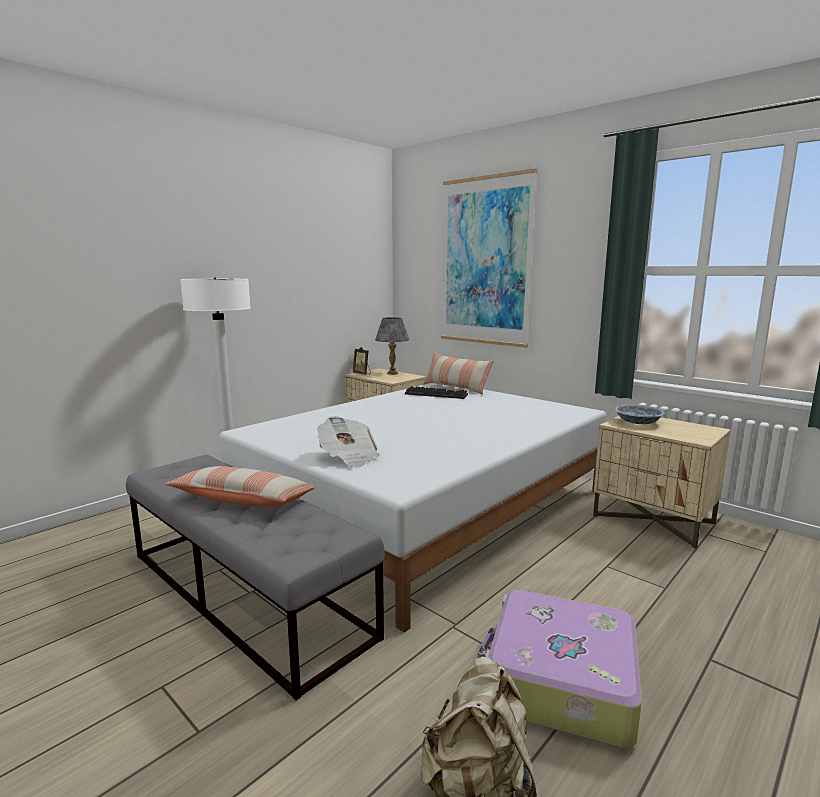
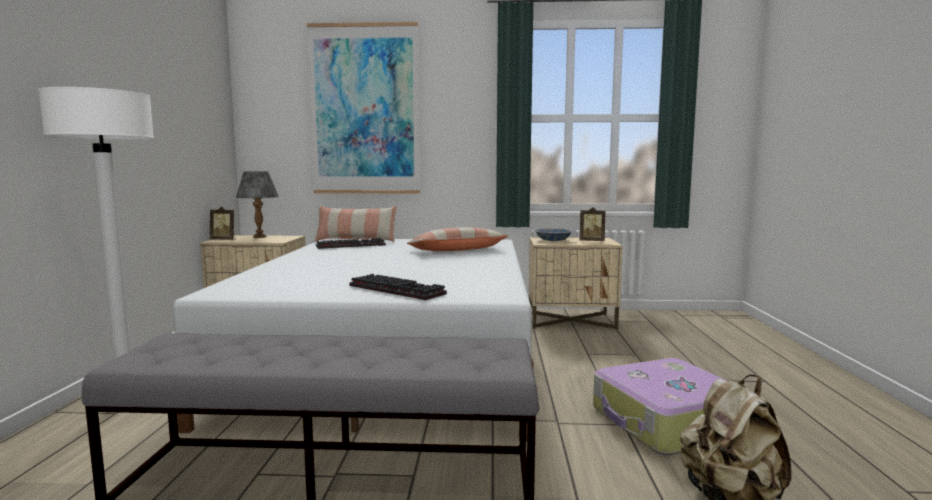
camera: 40 degrees left, 5 degrees down
(243, 500) = (334, 350): pillow -> pillow (457, 250)
(348, 457) = (399, 290): newspaper -> keyboard
(685, 432) = (591, 241): none -> picture frame

